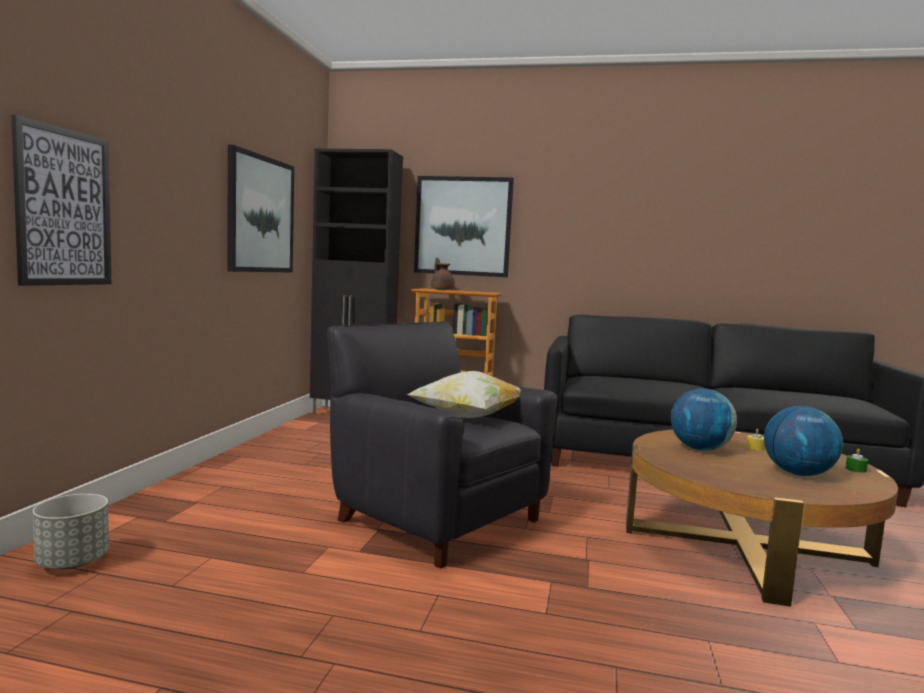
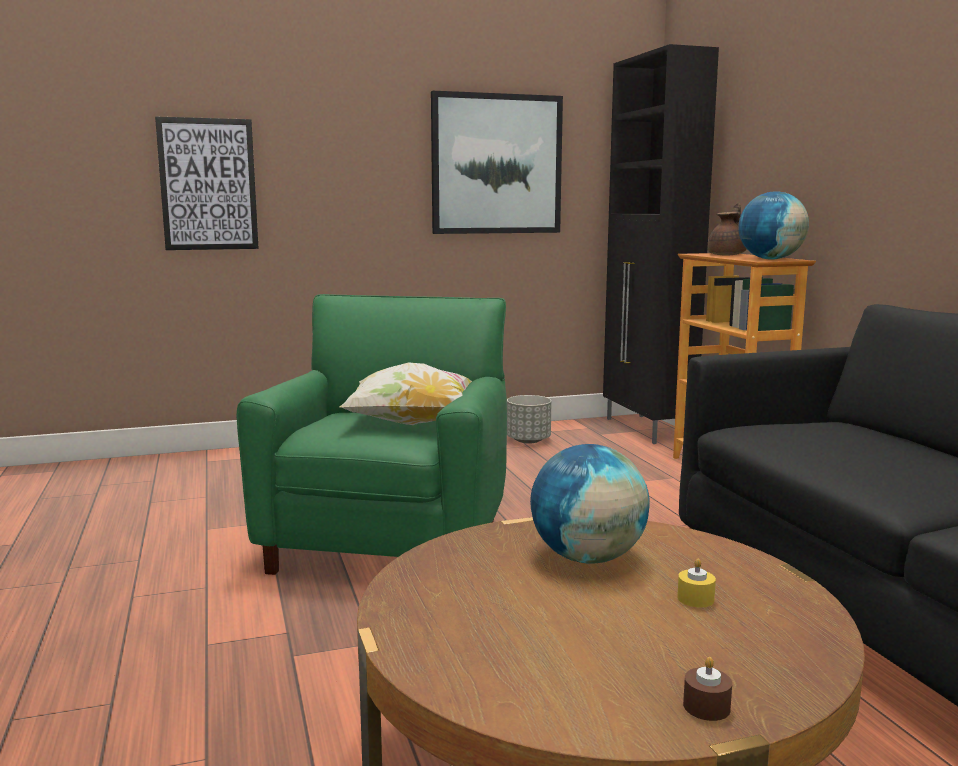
camera: 60 degrees right, 5 degrees up
(73, 562) = (163, 470): grey planter -> grey planter (528, 440)
(437, 518) = (390, 542): black armchair -> green armchair
(463, 226) = (782, 147): picture -> none
(798, 474) = (554, 643): globe -> globe (770, 259)
(855, 469) = (706, 707): green candle -> brown candle

